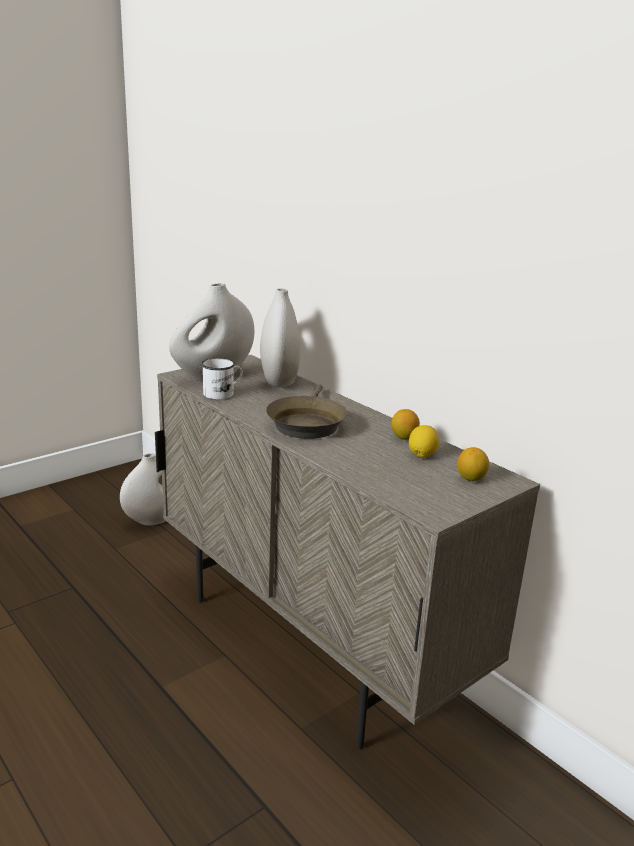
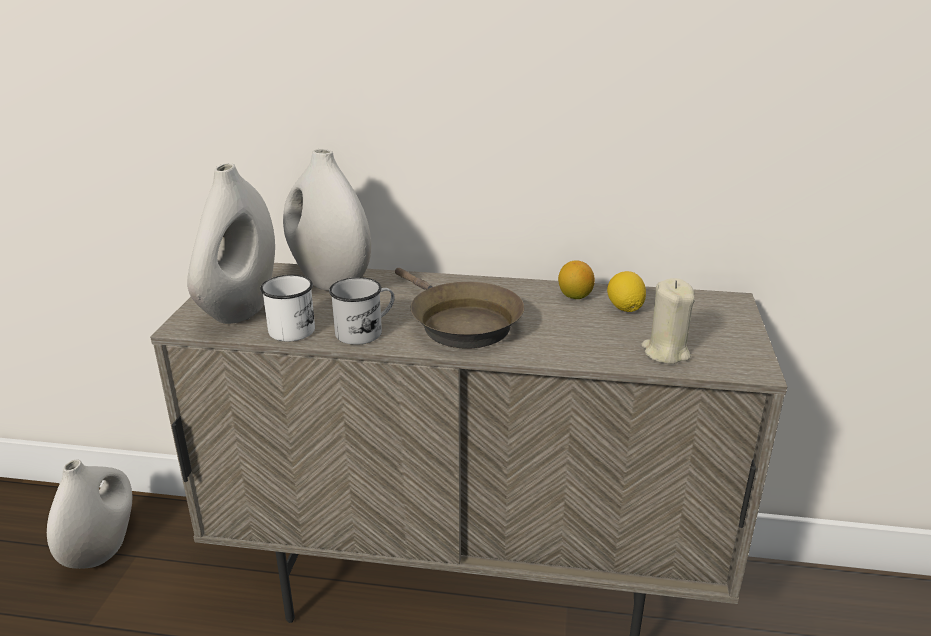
camera: 40 degrees left, 5 degrees up
(251, 408) = (365, 331): none -> white mug
(396, 483) = (665, 352): none -> beige candle
(471, 478) = (704, 314): lemon -> none

